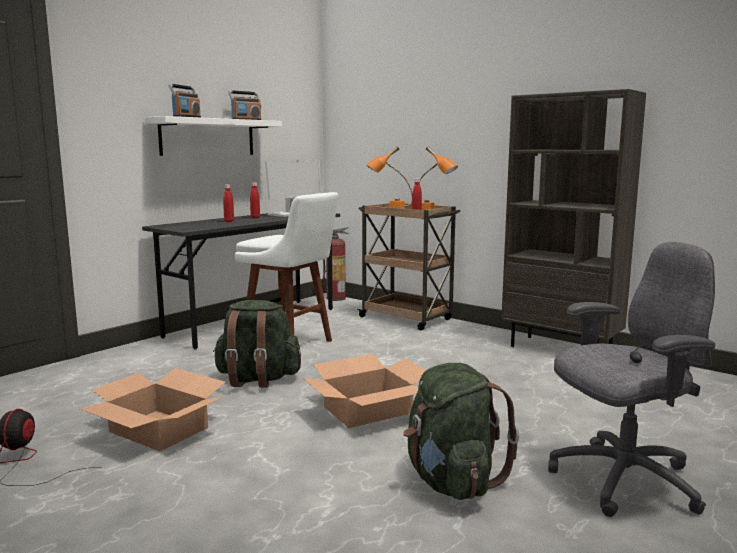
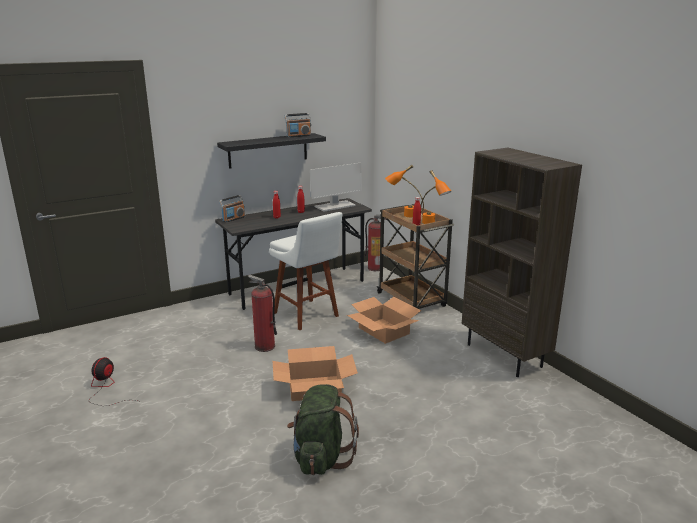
camera: 20 degrees right, 10 degrees up
(158, 430) = (183, 379): cardboard box -> cardboard box (383, 331)
(186, 117) = (246, 142): radio -> radio (233, 219)
(208, 137) = (268, 150): white shelf -> black shelf
(257, 379) = (264, 346): green backpack -> fire extinguisher
(622, 481) = (429, 484): grey office chair -> none

